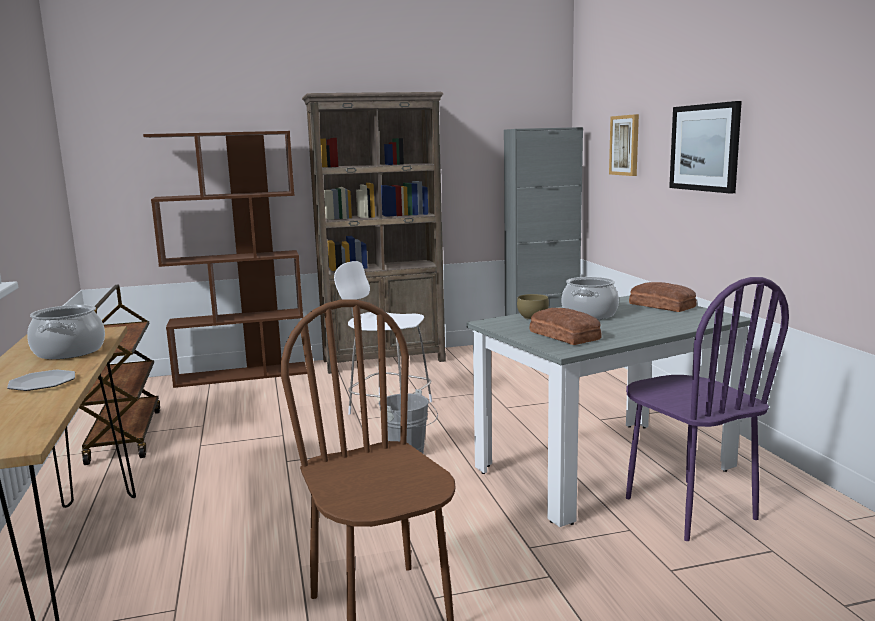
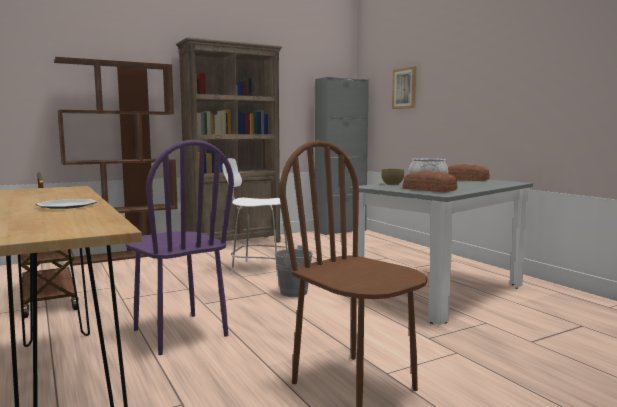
camera: 15 degrees left, 5 degrees down
(70, 351) = (61, 195): cooking pot -> none
(688, 508) = (512, 308): purple chair -> purple chair (179, 333)
(705, 147) = (473, 82): picture -> none

